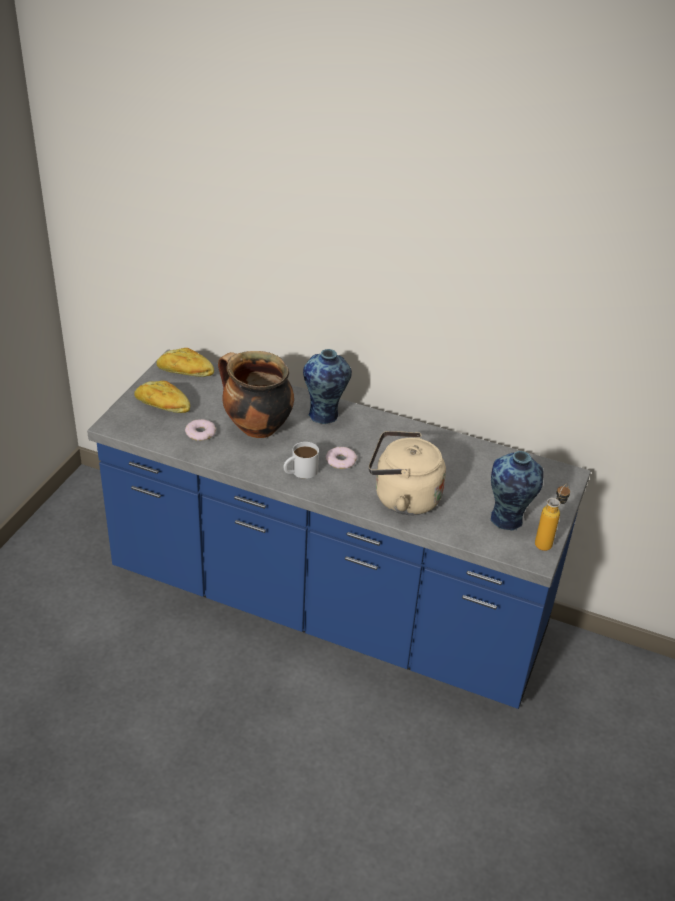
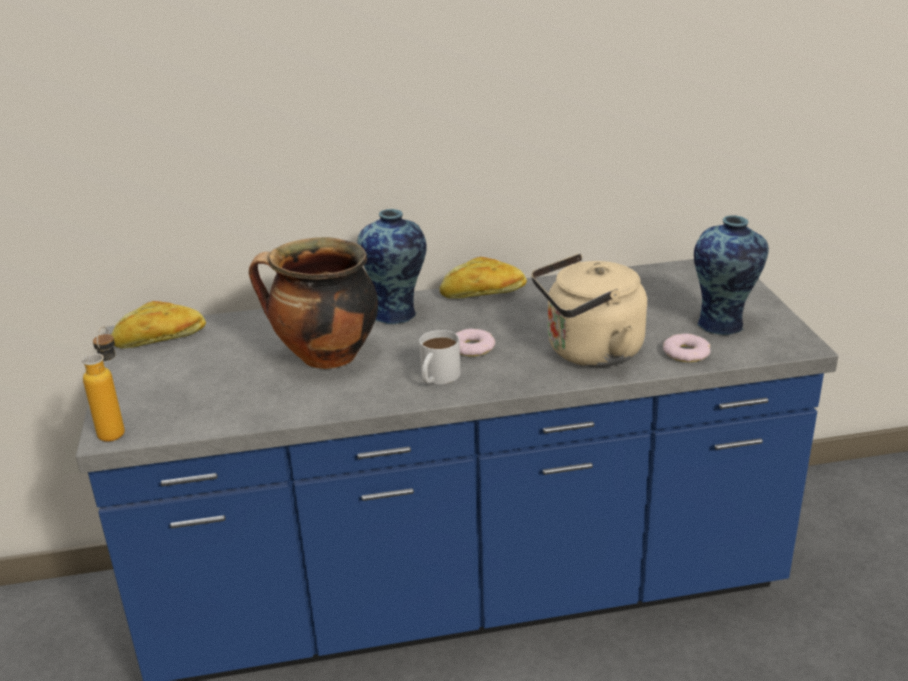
camera: 30 degrees left, 10 degrees down
(162, 406) = (166, 385): bread -> bread (483, 293)
(200, 433) = (255, 391): donut -> donut (686, 353)
(547, 541) = (786, 326): bottle -> bottle (116, 428)

